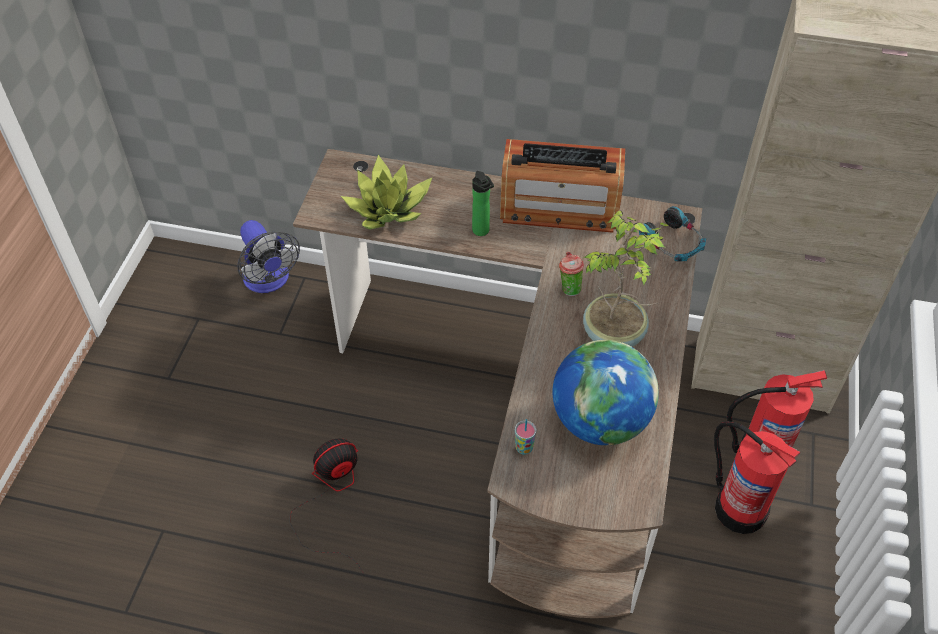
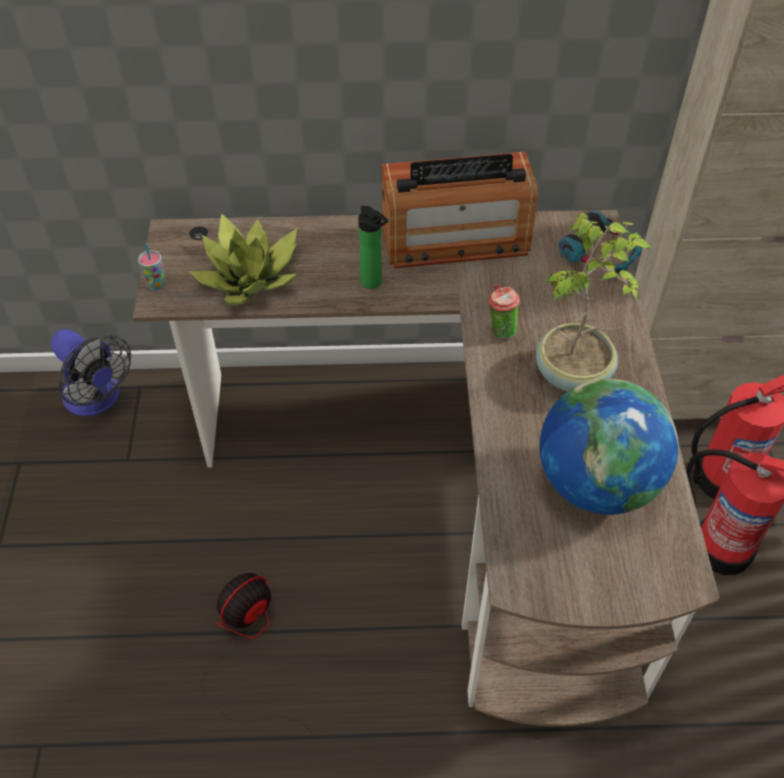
camera: 15 degrees left, 0 degrees up
(524, 448) = (517, 539): cup -> cup (156, 284)

